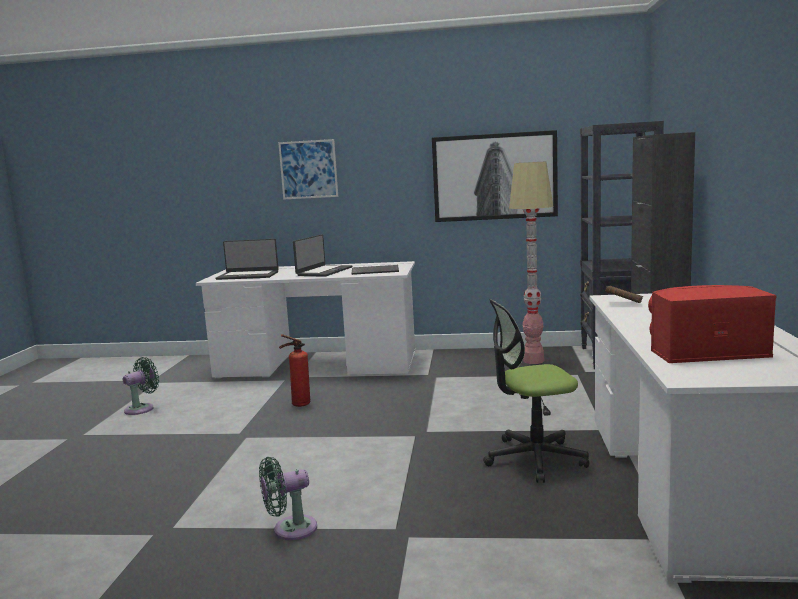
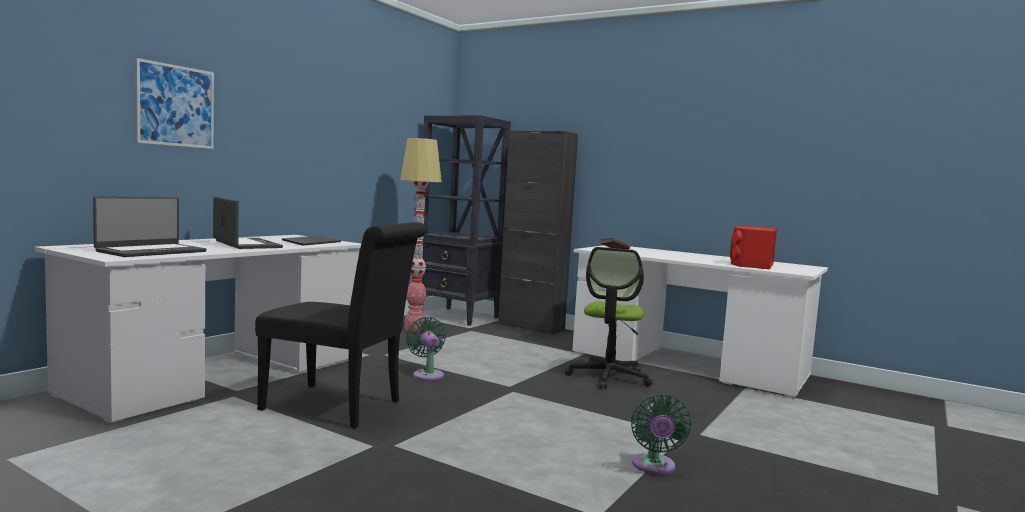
camera: 65 degrees left, 5 degrees down
(142, 408) = (126, 485): green fan -> green fan (427, 374)
(298, 405) = (339, 407): fire extinguisher -> black chair
(494, 176) = (362, 149): picture -> none

